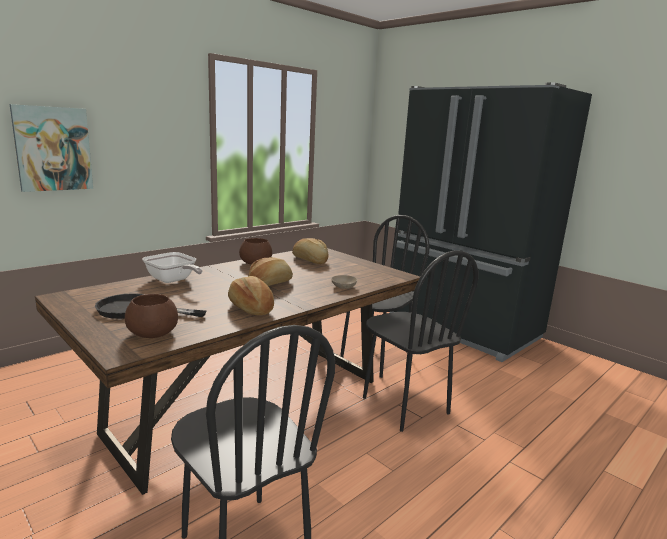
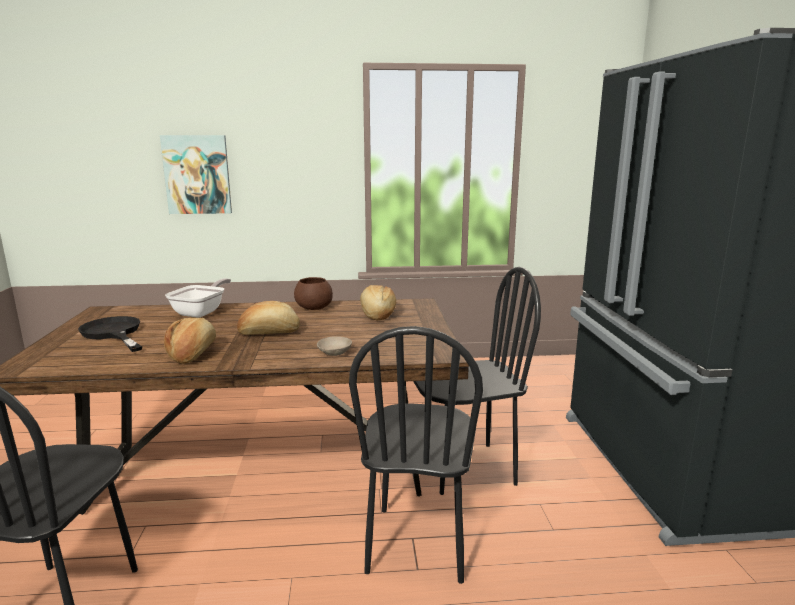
camera: 40 degrees right, 0 degrees up
(153, 333) = (73, 357): brown bowl -> none
(173, 280) = (202, 312): frying pan -> frying pan turned 150 degrees counterclockwise

